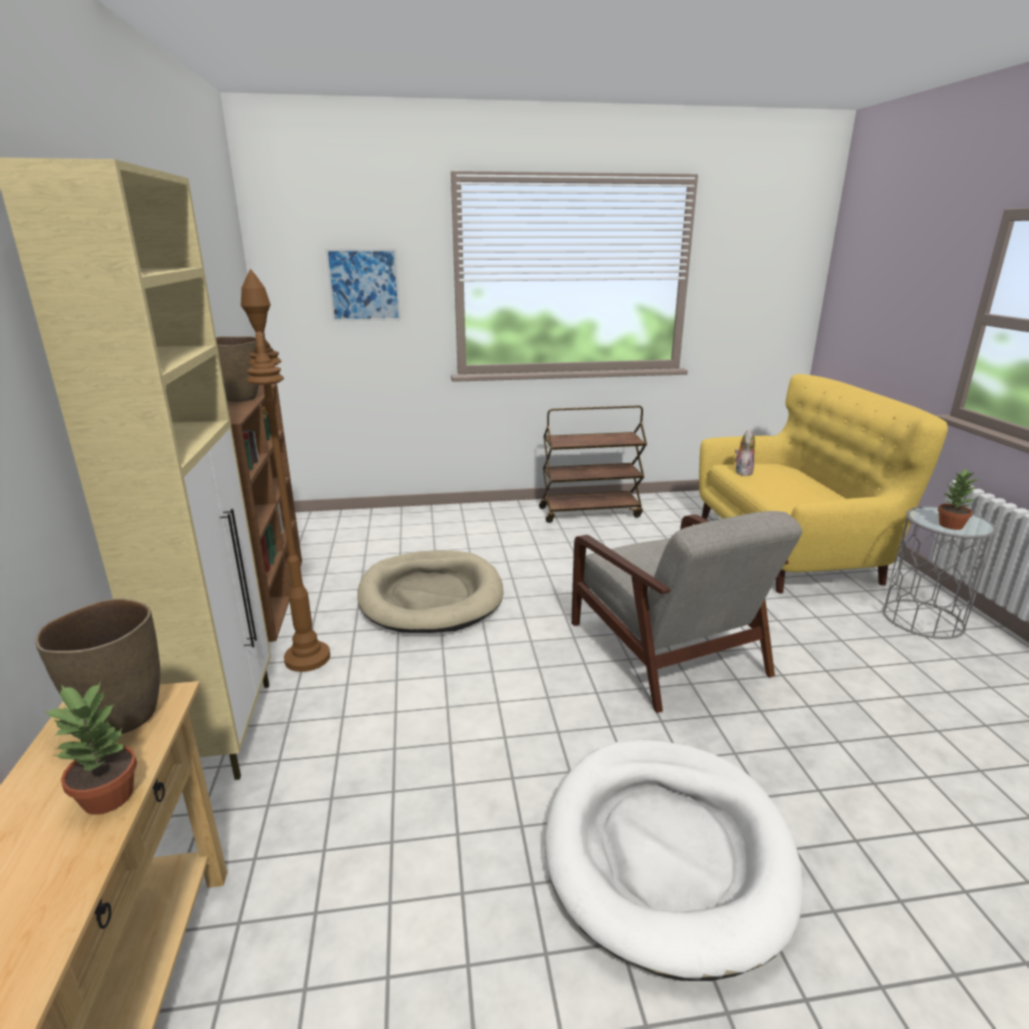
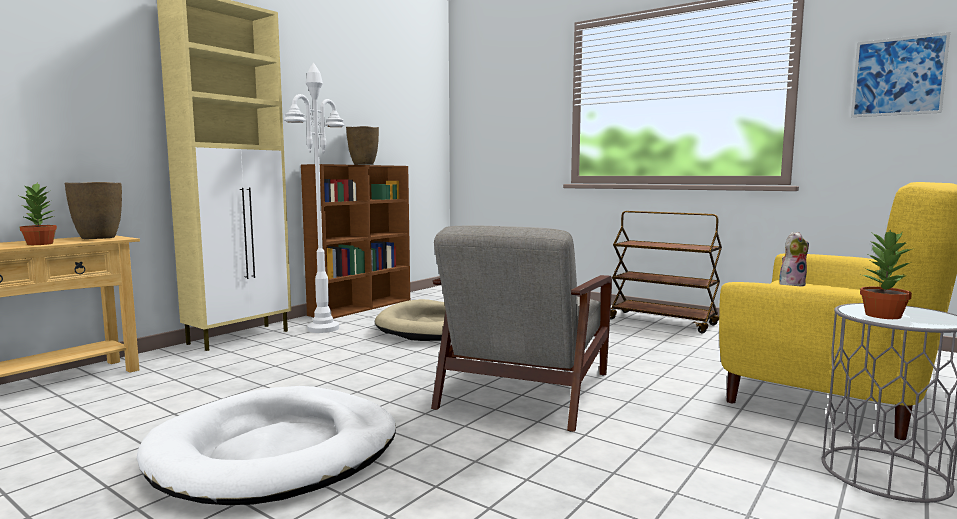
camera: 45 degrees right, 15 degrees down
(307, 658) = (323, 328): brown floor lamp -> white floor lamp
(364, 285) = (512, 113): picture -> picture (898, 76)

